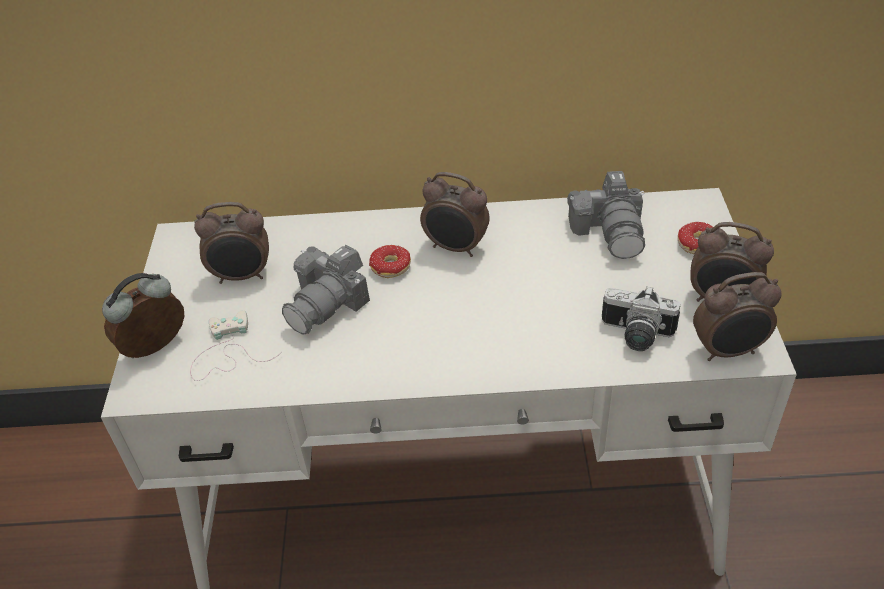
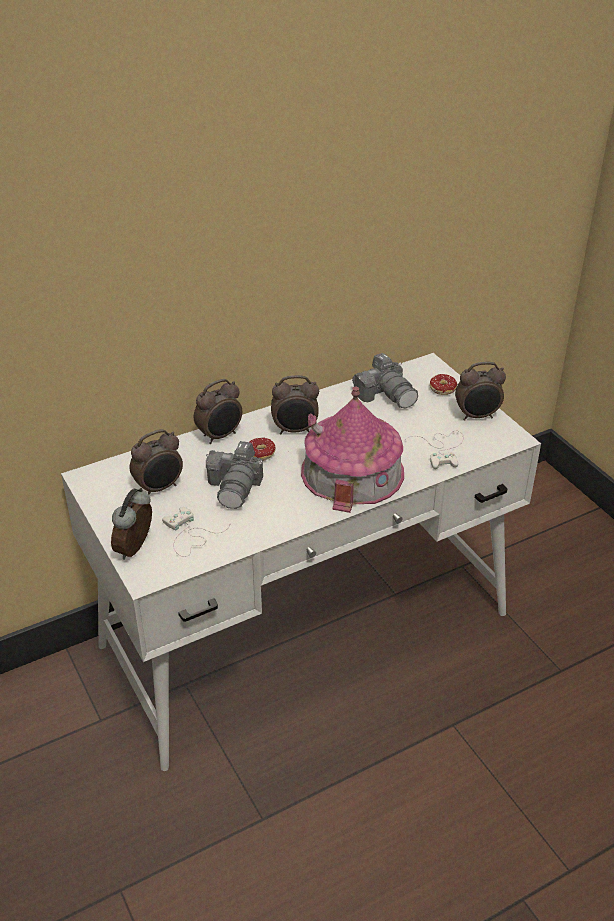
camera: 30 degrees left, 5 degrees down
(487, 330) = (352, 472): none -> toy house
(635, 336) = (442, 449): camera -> white game controller
(728, 351) = (498, 442): alarm clock -> alarm clock (220, 436)

